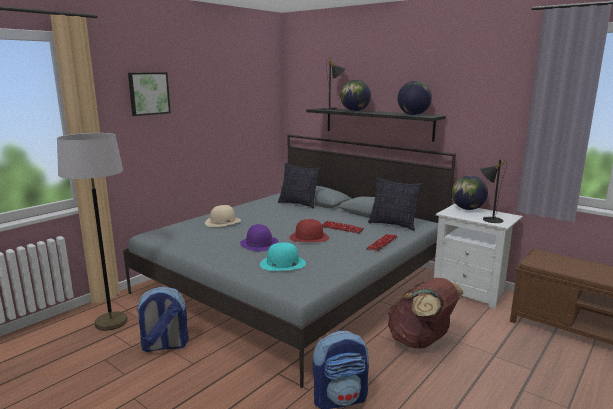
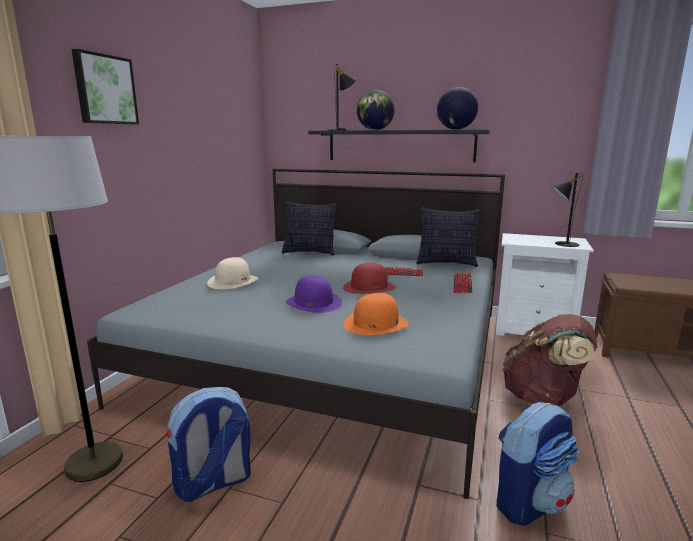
camera: 20 degrees left, 0 degrees up
(282, 263) = (375, 324): turquoise hat -> orange hat
(467, 209) = (525, 236): globe -> none

